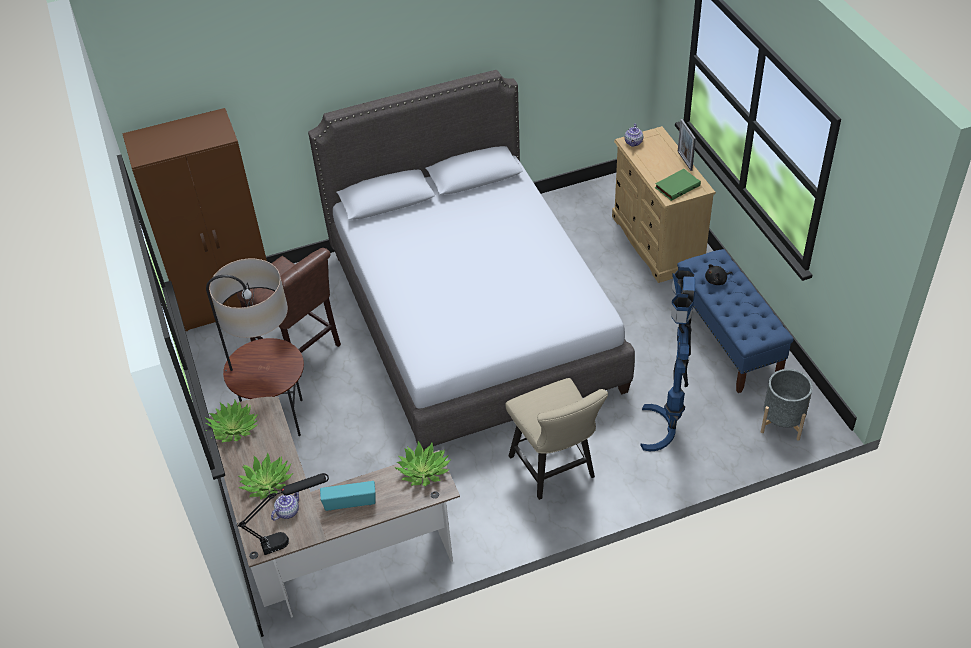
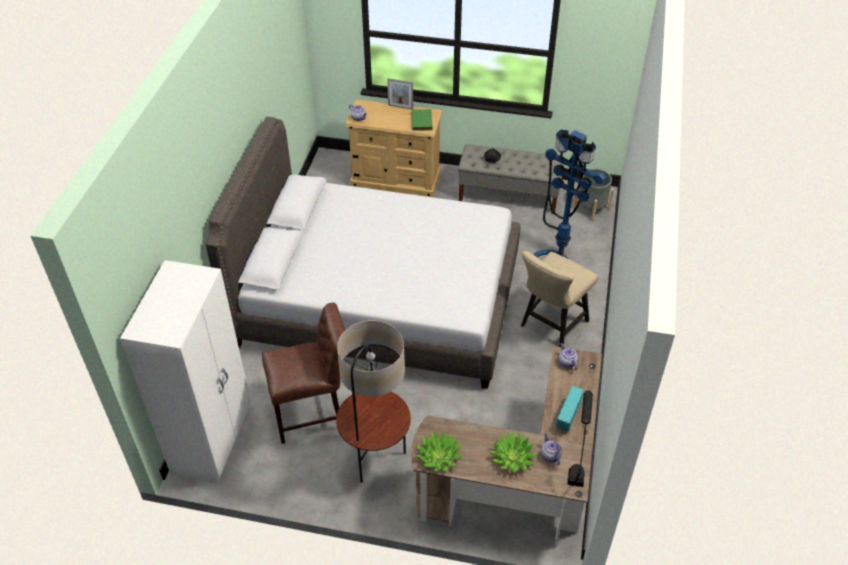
camera: 60 degrees left, 0 degrees up
(228, 302) = (213, 439): brown wardrobe -> white wardrobe
(423, 471) = (566, 362): potted plant -> teapot
(555, 470) = (551, 325): beige chair -> beige chair turned 120 degrees clockwise
(727, 340) = (509, 196): blue bench -> grey bench

